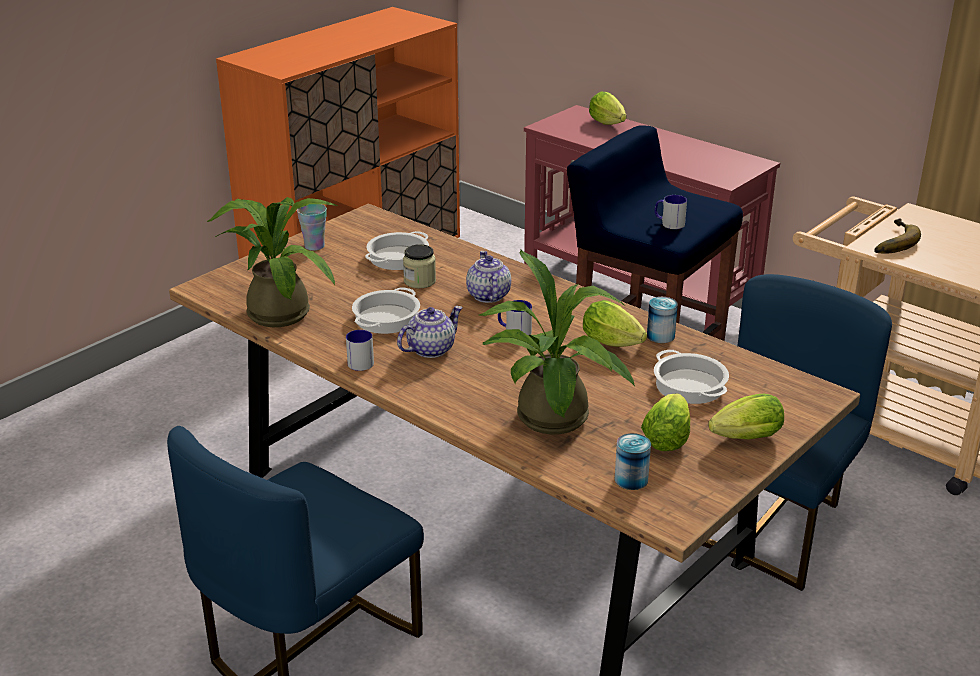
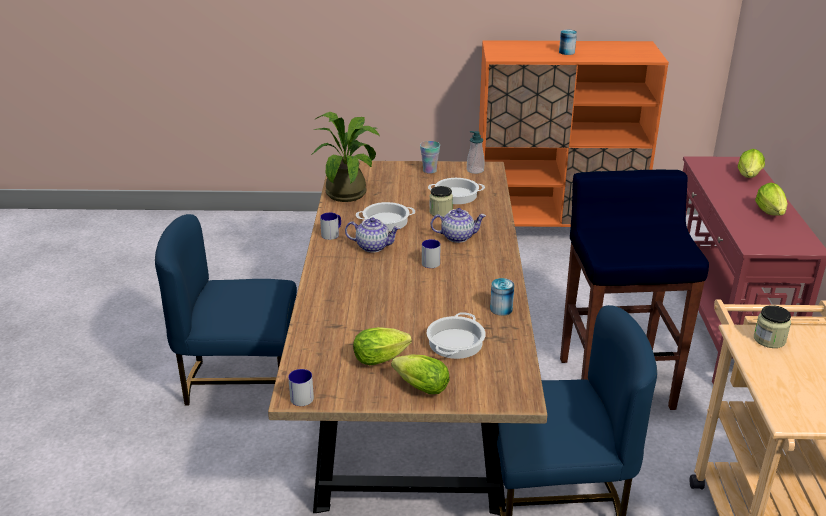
camera: 50 degrees right, 0 degrees up
(361, 224) = (475, 170): none -> soap dispenser
(487, 295) = (458, 237): teapot -> teapot turned 45 degrees clockwise
(555, 423) = (348, 315): potted plant -> none
(615, 344) = (466, 298): lettuce -> lettuce (771, 214)
(631, 479) = (320, 363): can -> can (566, 52)
(669, 223) = (625, 247): mug -> mug (301, 395)
(890, 241) = (769, 339): banana -> jar

